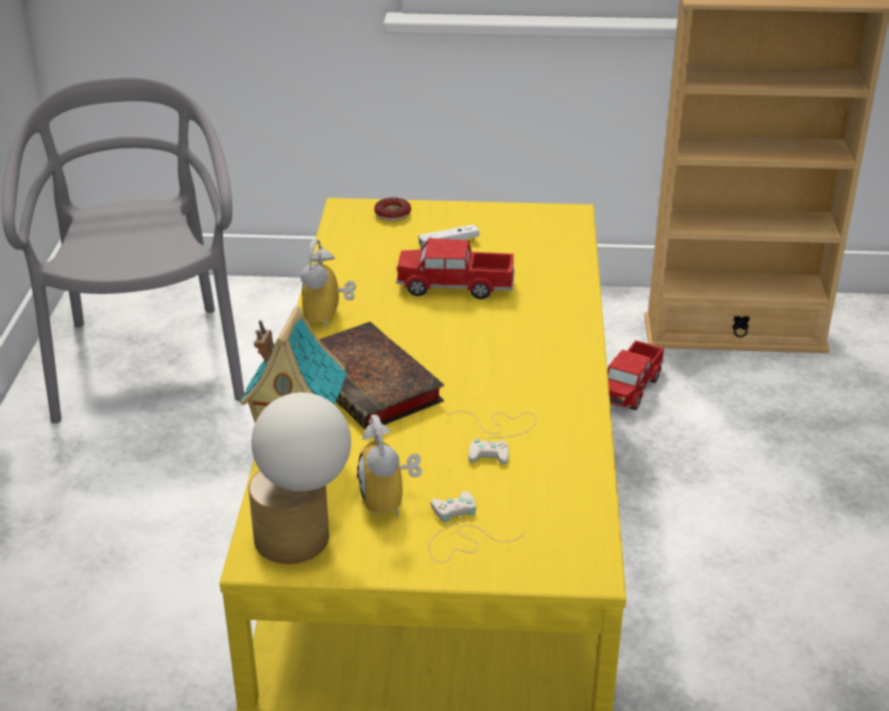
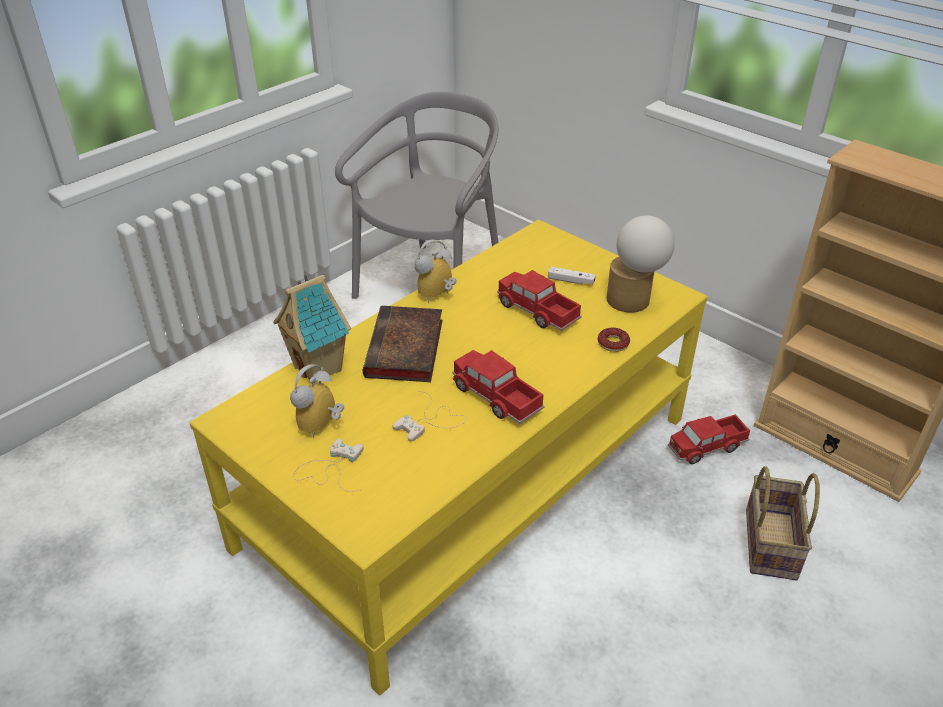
camera: 40 degrees right, 5 degrees up
(303, 538) = (254, 421): table lamp -> table lamp (633, 302)
(392, 214) = (562, 246): donut -> donut (613, 343)
(529, 382) = (496, 397): none -> toy truck
(771, 441) = (768, 541): none -> basket

